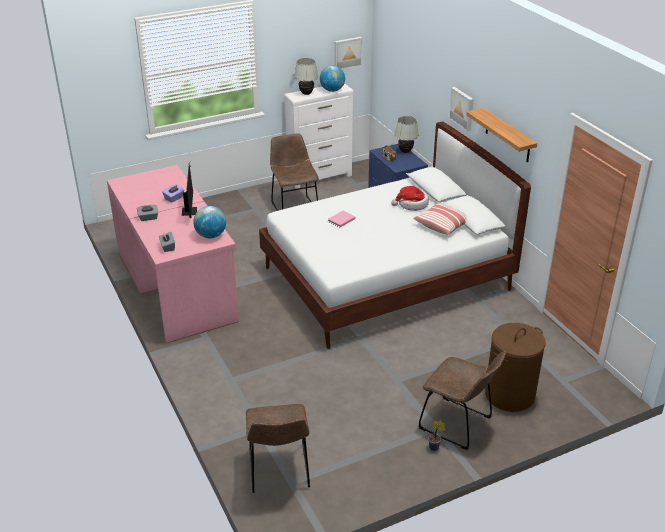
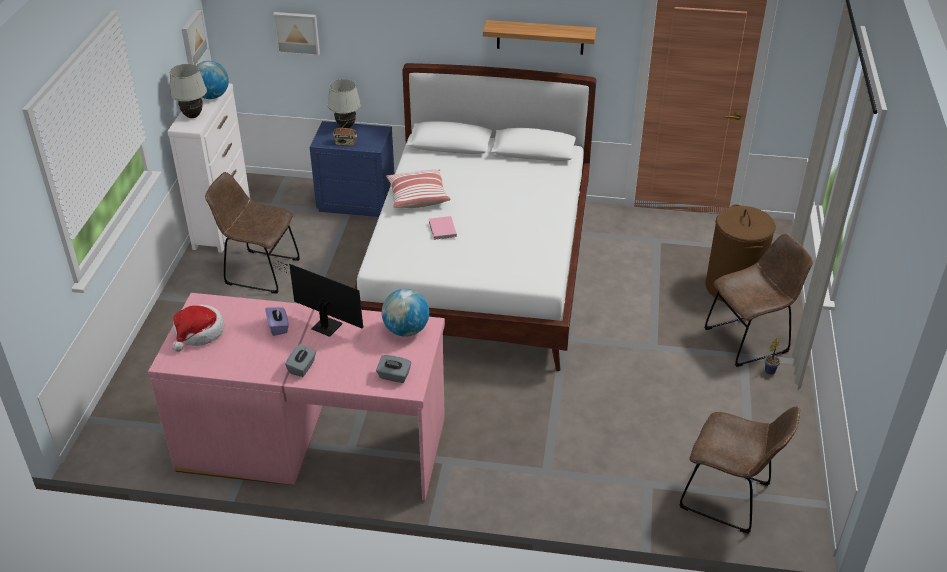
camera: 55 degrees left, 5 degrees up
(412, 204) = (463, 171): hat -> hat (198, 333)
(443, 225) = (524, 171): pillow -> pillow (417, 196)
(462, 108) = (442, 34): picture -> picture (297, 33)

